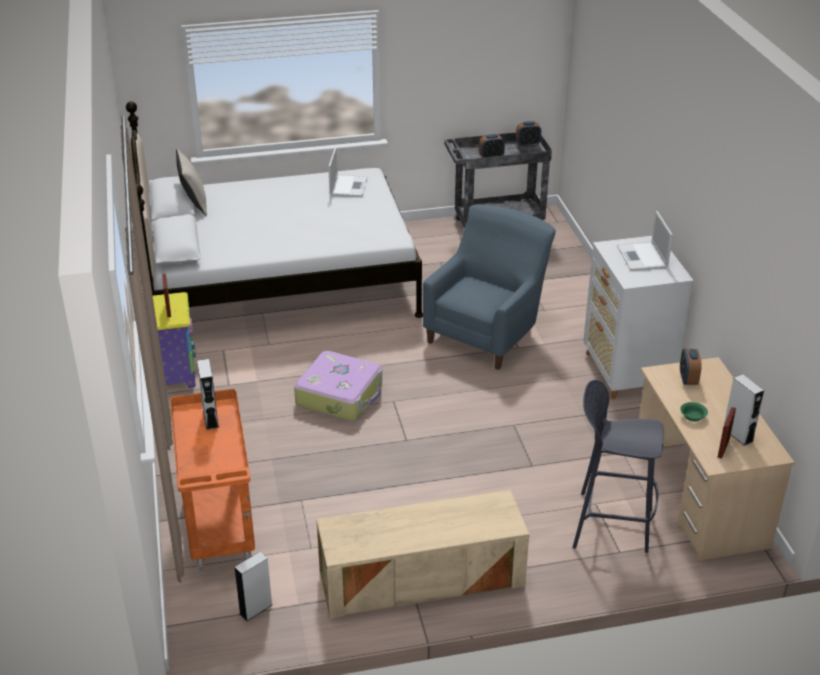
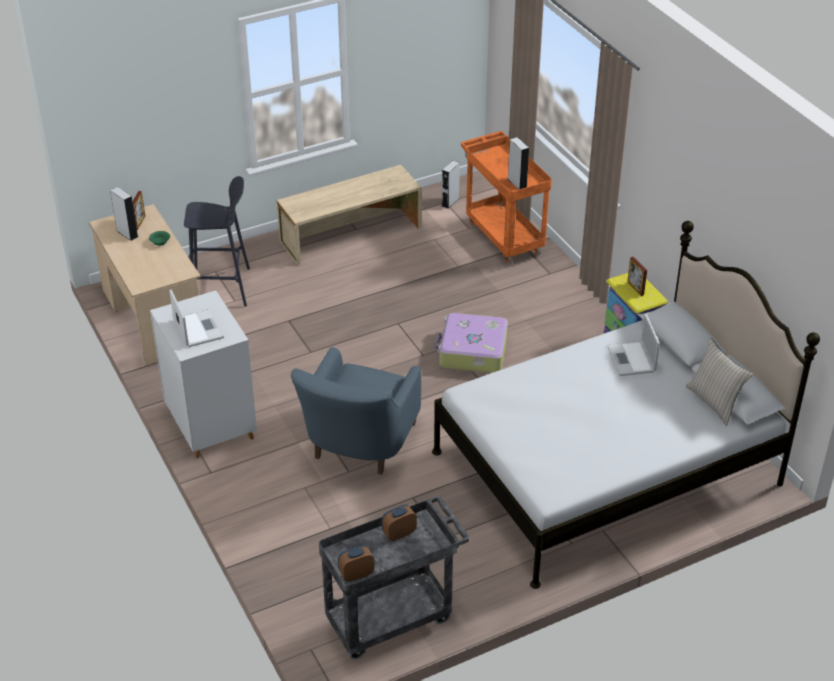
camera: 165 degrees right, 5 degrees up
(348, 186) = (560, 464): laptop -> laptop (631, 359)
(688, 379) = (161, 271): alarm clock -> none

